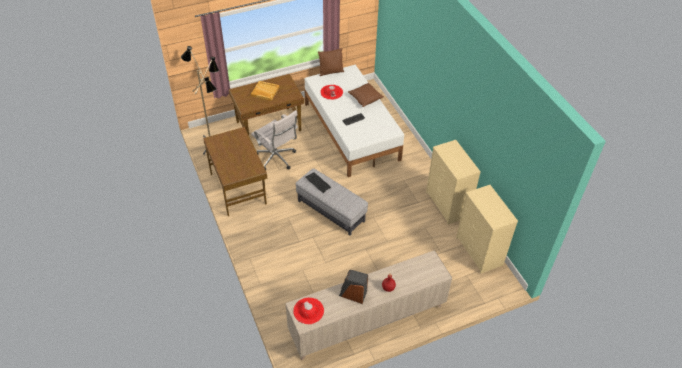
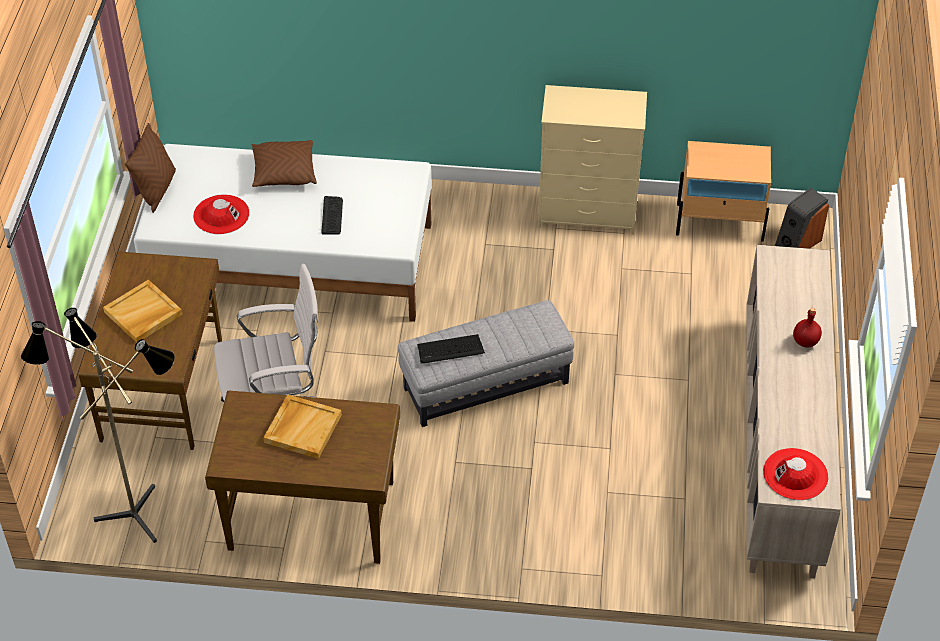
camera: 60 degrees left, 0 degrees up
(239, 152) = (302, 428): none -> beige tray
(353, 294) = (792, 395): speaker -> speaker (797, 243)
(479, 251) = (720, 222): beige dresser -> beige nightstand

